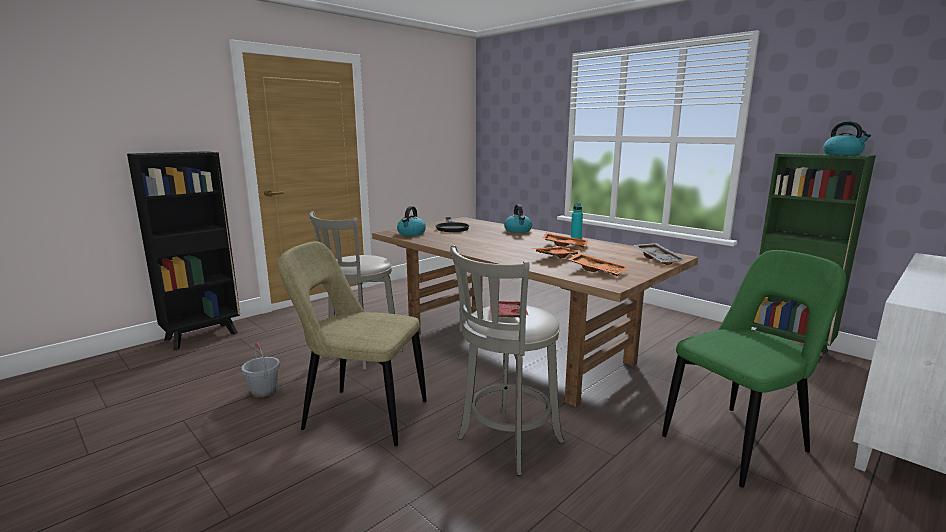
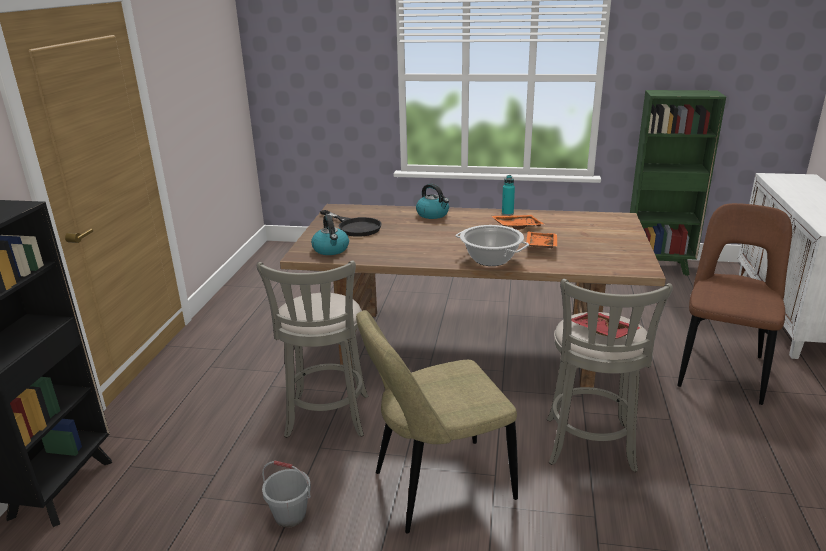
camera: 35 degrees left, 10 degrees up
(499, 255) = (490, 259): none -> cooking pot
(598, 270) = (604, 255): orange tray -> none
(659, 259) = (618, 224): grey tray -> none
(739, 442) = (721, 369): green chair -> brown chair
(843, 154) = (699, 92): kettle -> none

